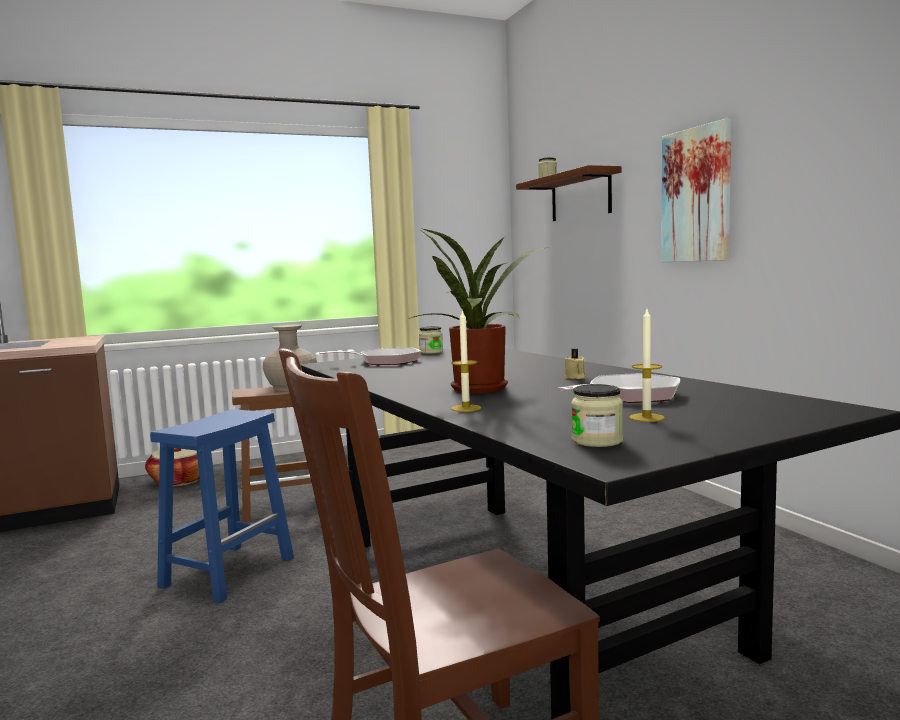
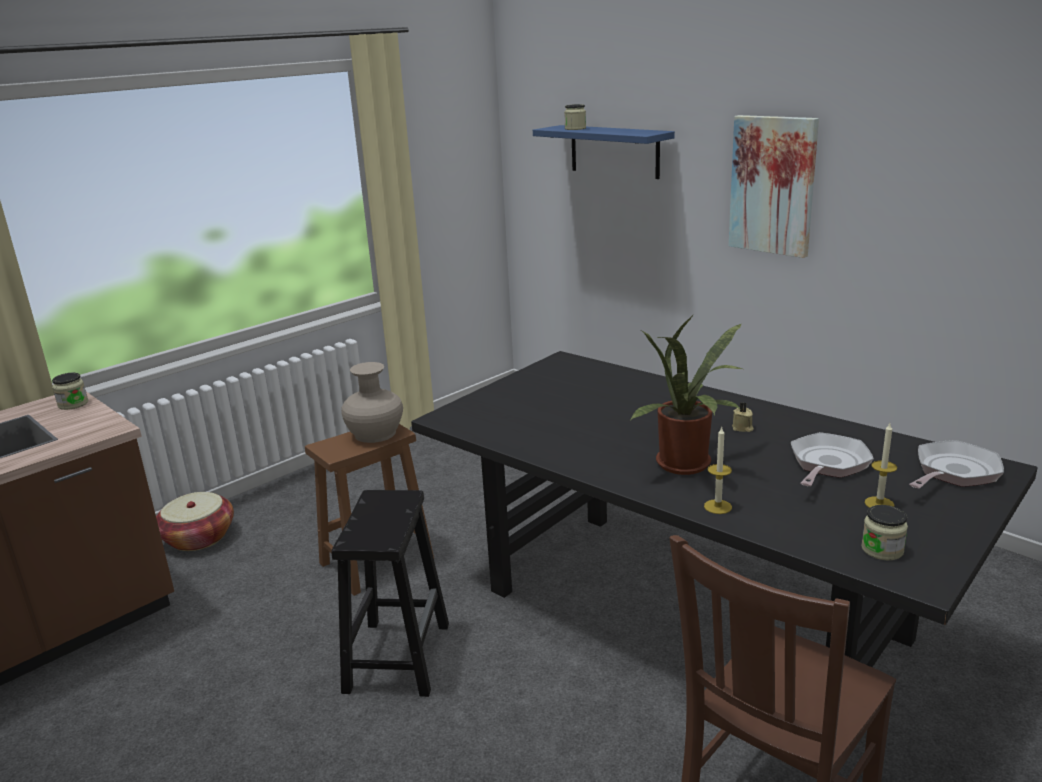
camera: 20 degrees left, 15 degrees up
(229, 571) = (397, 656): blue stool -> black stool
(385, 361) = (506, 406): frying pan -> frying pan (953, 472)
(431, 352) = (527, 376): jar -> jar (73, 404)
(580, 196) = (614, 151): brown shelf -> blue shelf

